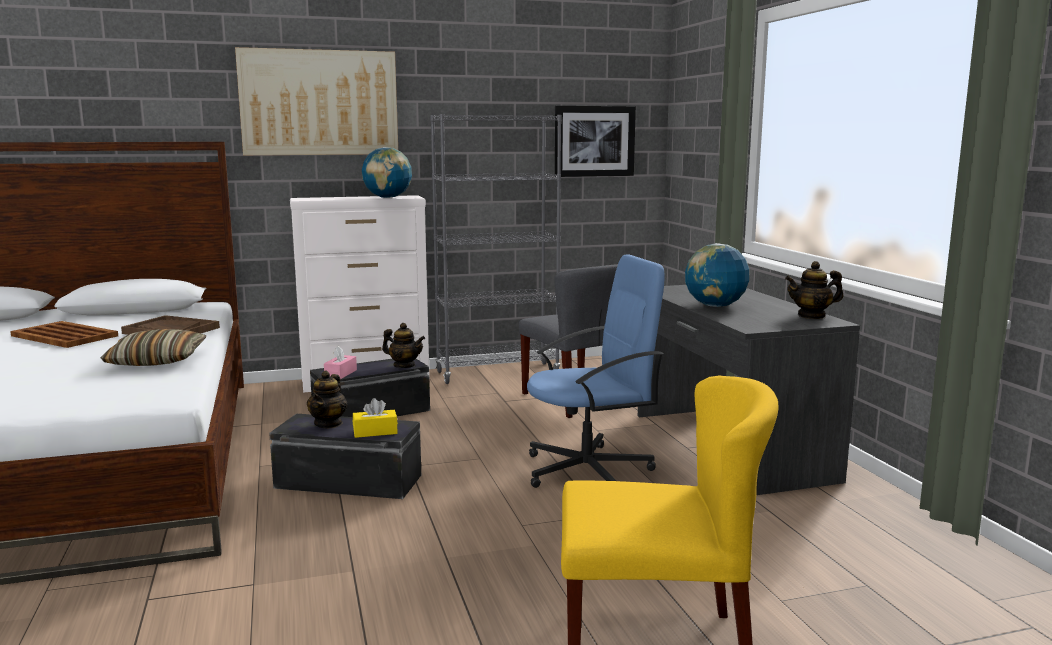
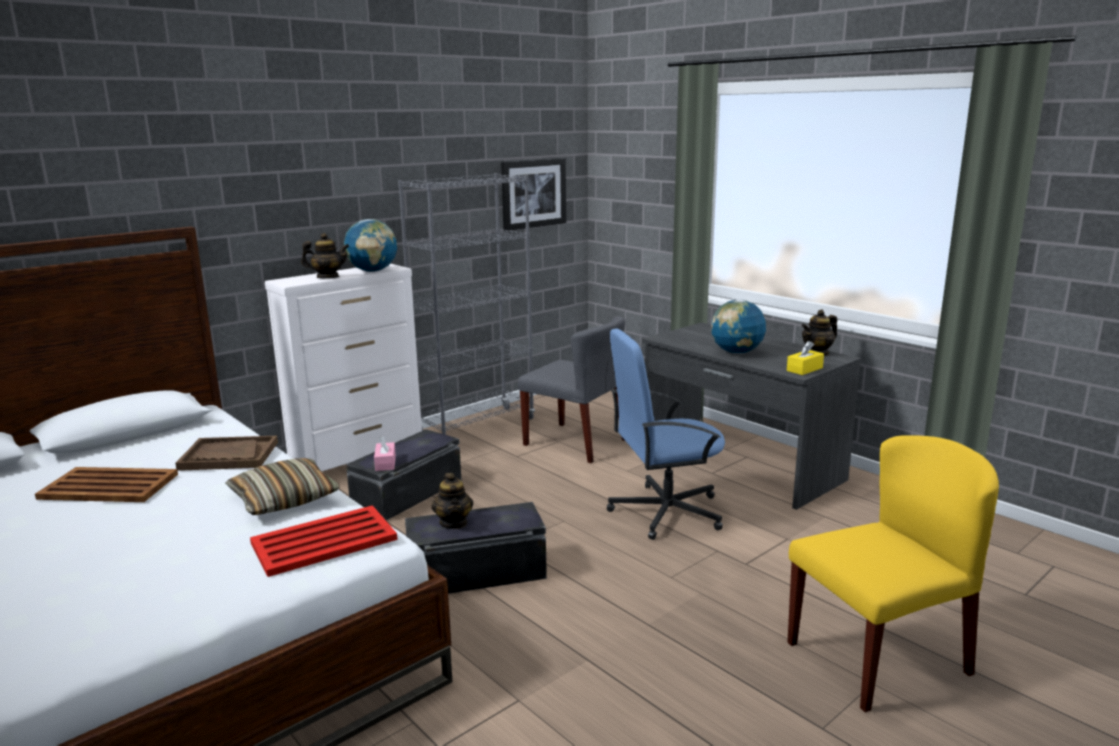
camera: 25 degrees left, 5 degrees up
(131, 390) = (325, 541): none -> red tray
(319, 103) = (286, 174): picture -> none
(375, 432) = (509, 522): yellow tissue box -> yellow tissue box (804, 369)
(404, 366) = (435, 442): teapot -> teapot (327, 277)
(589, 470) = (664, 512): blue office chair -> blue office chair turned 150 degrees counterclockwise

